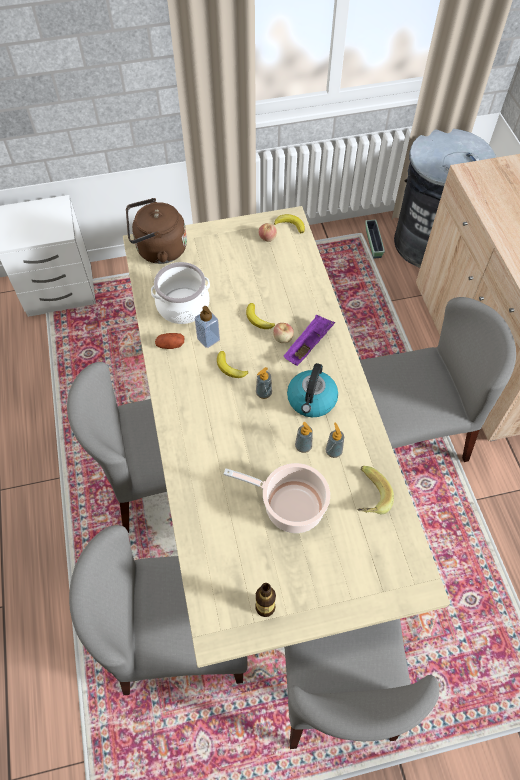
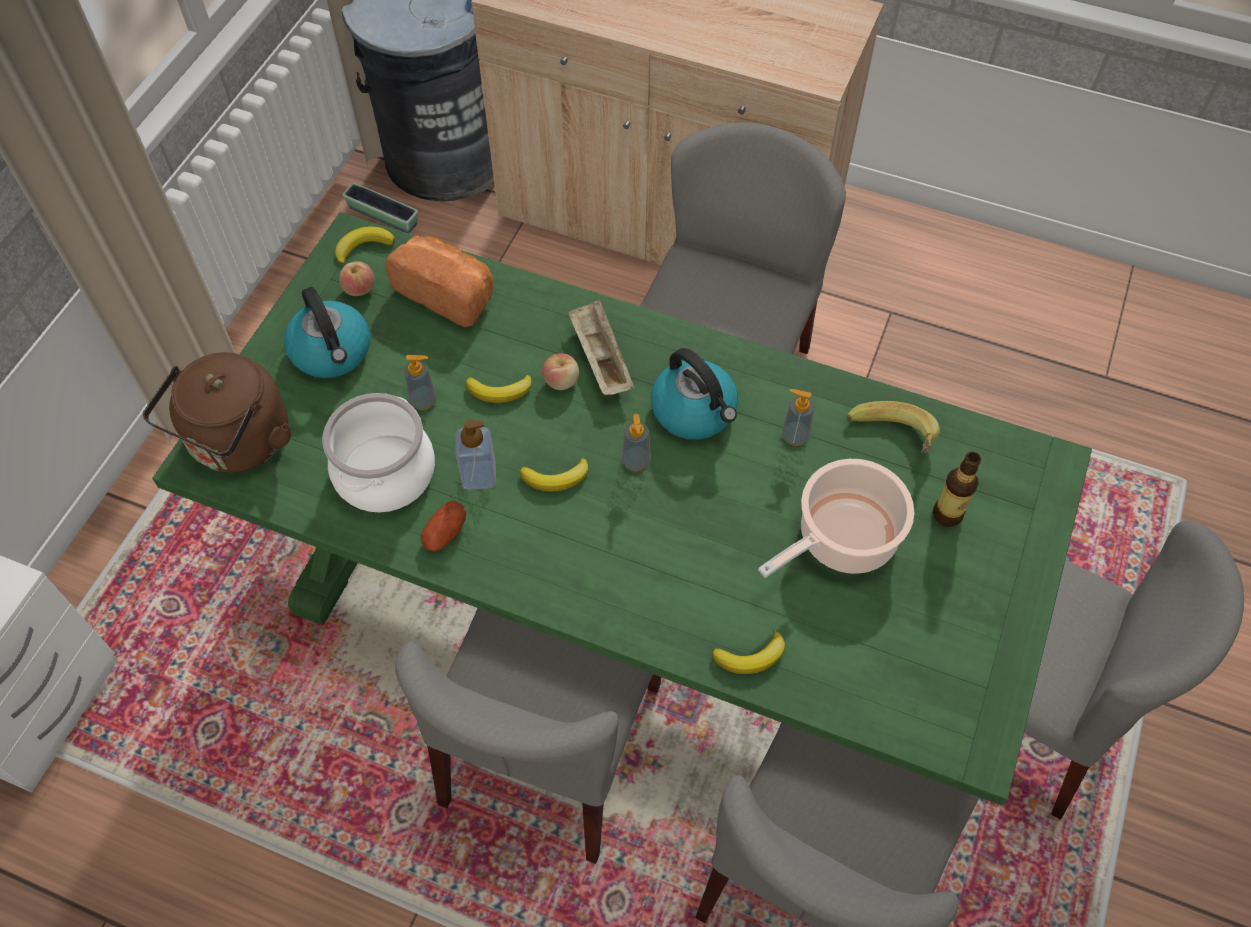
camera: 55 degrees left, 0 degrees up
(195, 501) = (751, 656): none -> banana
(227, 250) = (332, 352): none -> kettle
(261, 465) = (627, 595): beige dining table -> green dining table
(265, 607) = (973, 660): bottle -> bottle (947, 514)
(293, 268) = (448, 293): none -> bread
(303, 446) = (761, 466): soap dispenser -> soap dispenser (423, 400)
(308, 345) = (600, 359): purple tray -> beige tray

